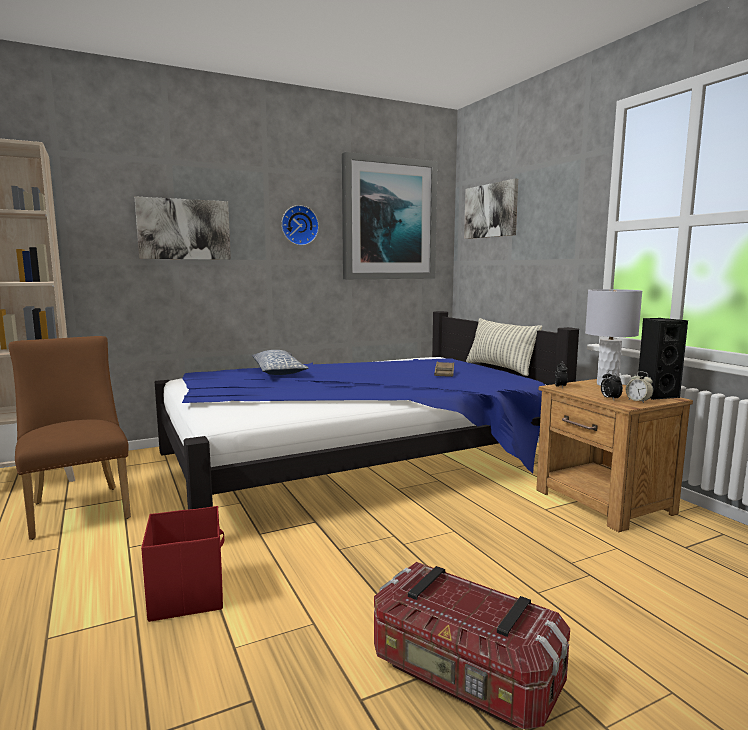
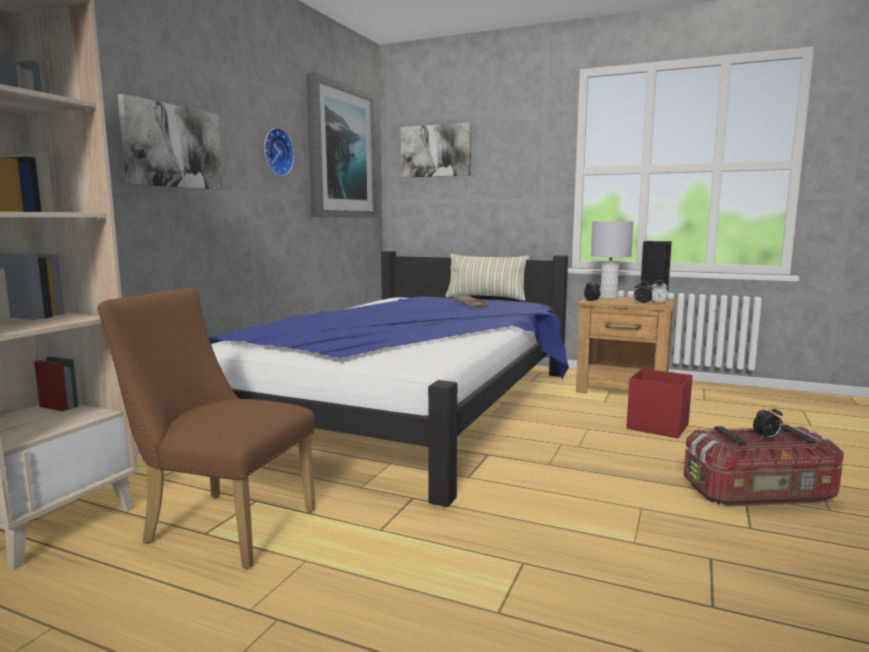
camera: 40 degrees left, 0 degrees up
(188, 594) = (523, 532): red storage box -> red storage box (656, 426)
(278, 372) = (319, 322): pillow -> none
(474, 605) = (766, 438): none -> alarm clock

